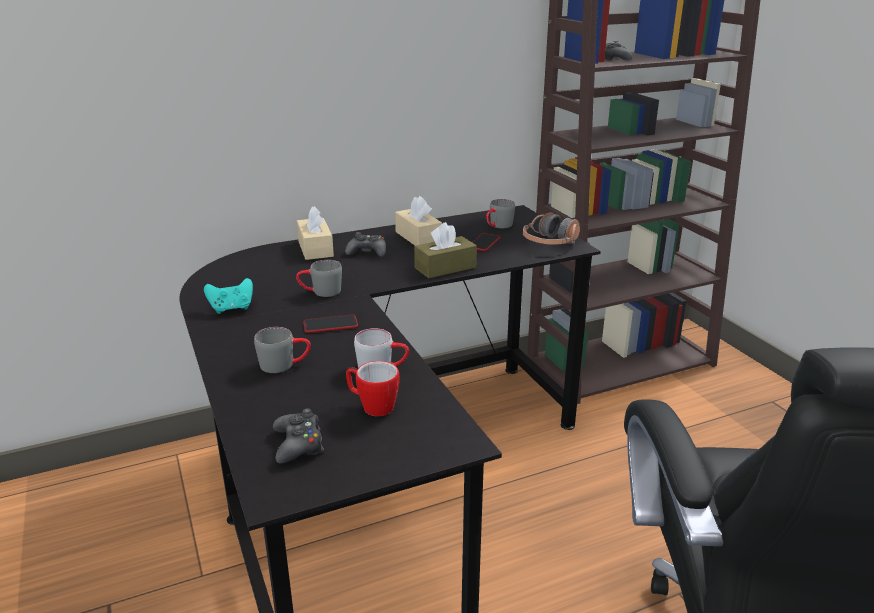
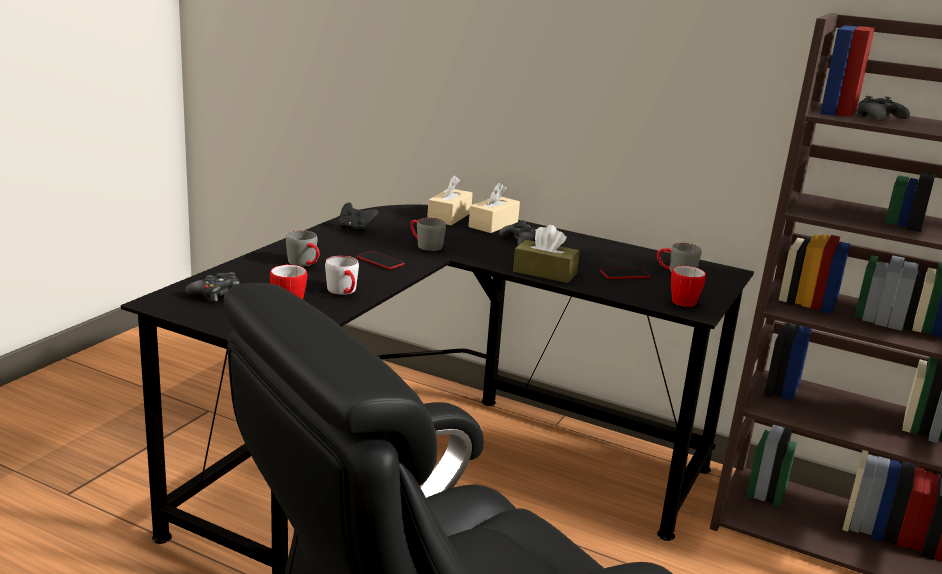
camera: 50 degrees right, 5 degrees down
(232, 308) = (356, 229): turquoise game controller -> black game controller
(418, 237) = (585, 250): beige tissue box -> beige tissue box (449, 216)
(550, 243) = (683, 300): headphones -> mug

